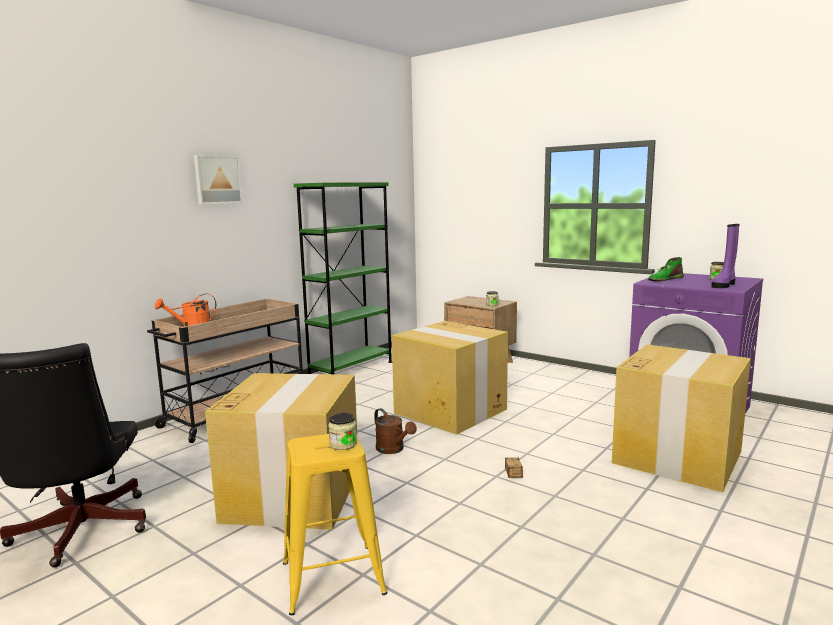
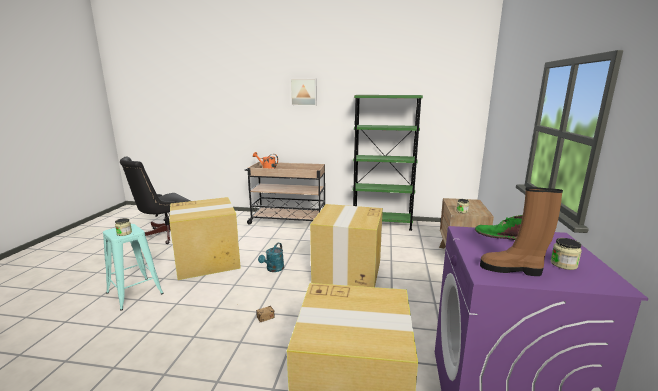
camera: 60 degrees right, 5 degrees up
(332, 578) = (134, 293): yellow stool -> turquoise stool
(393, 450) = (273, 269): brown watering can -> turquoise watering can
(724, 285) = (512, 269): purple boot -> brown boot

